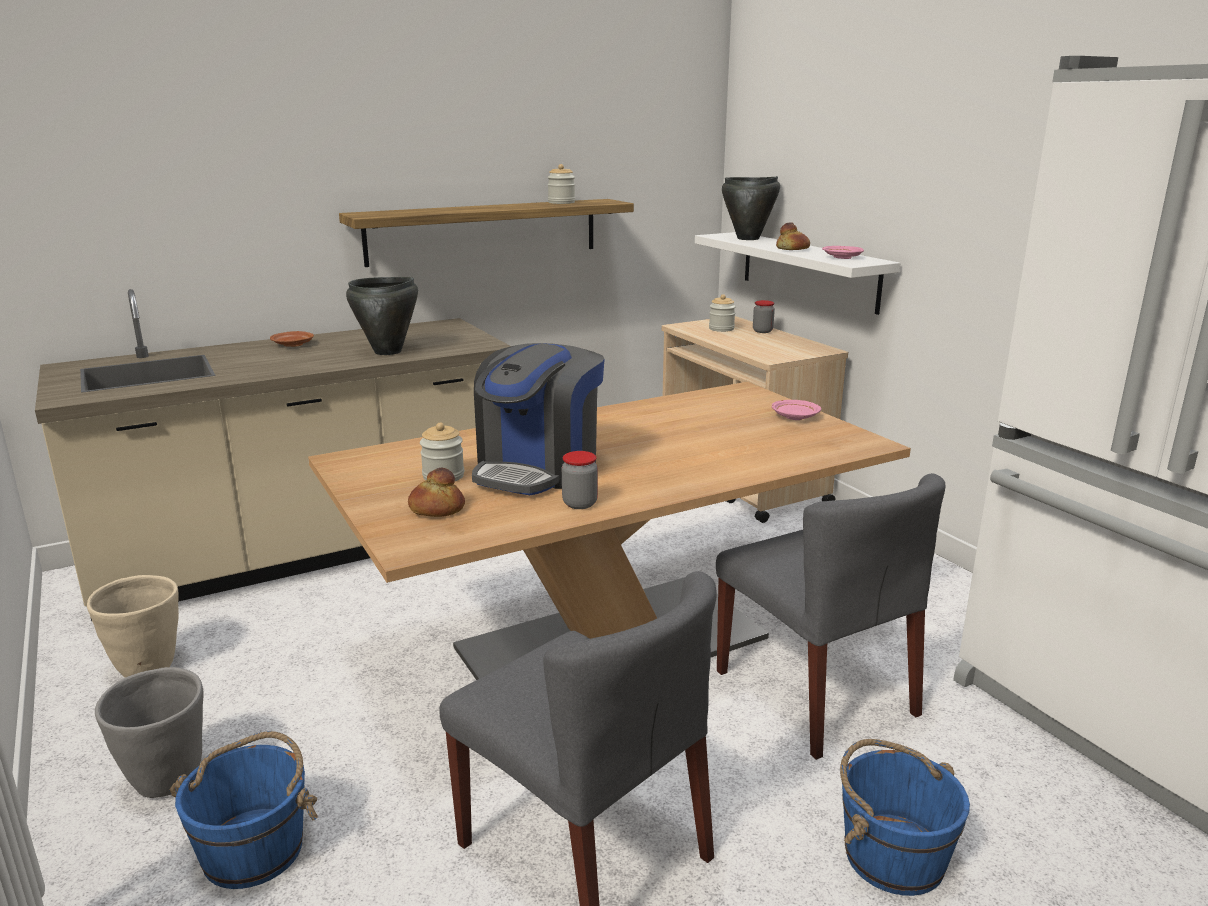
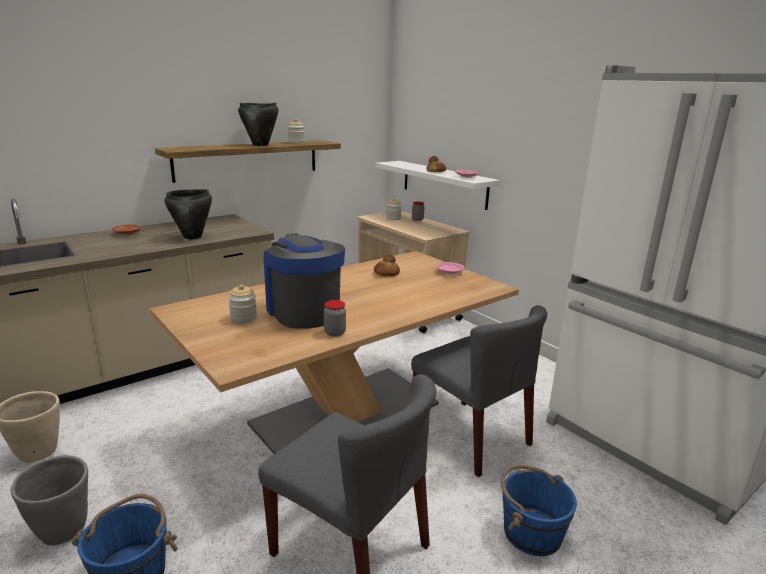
camera: 10 degrees left, 0 degrees up
(436, 509) = (244, 340): bread -> bread (386, 274)
(538, 469) = (303, 311): coffee machine -> coffee machine turned 135 degrees clockwise
(748, 238) = (408, 165): black cooking pot -> black cooking pot (260, 145)

